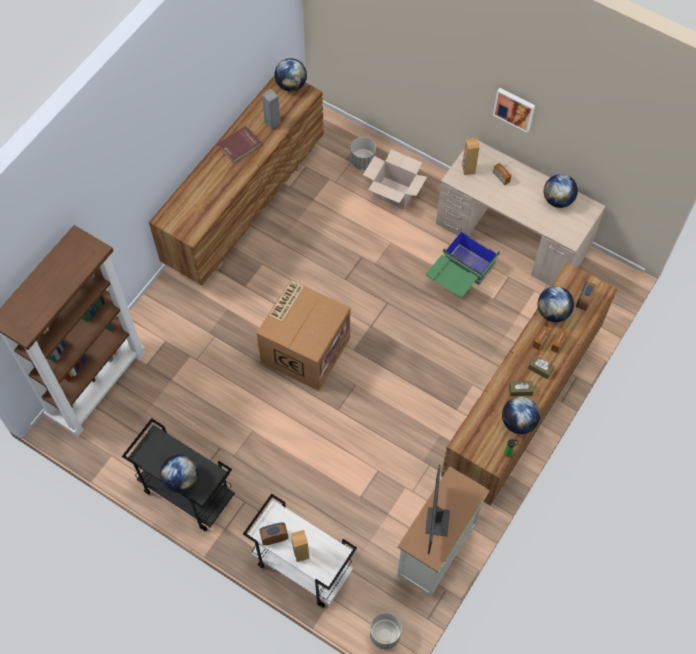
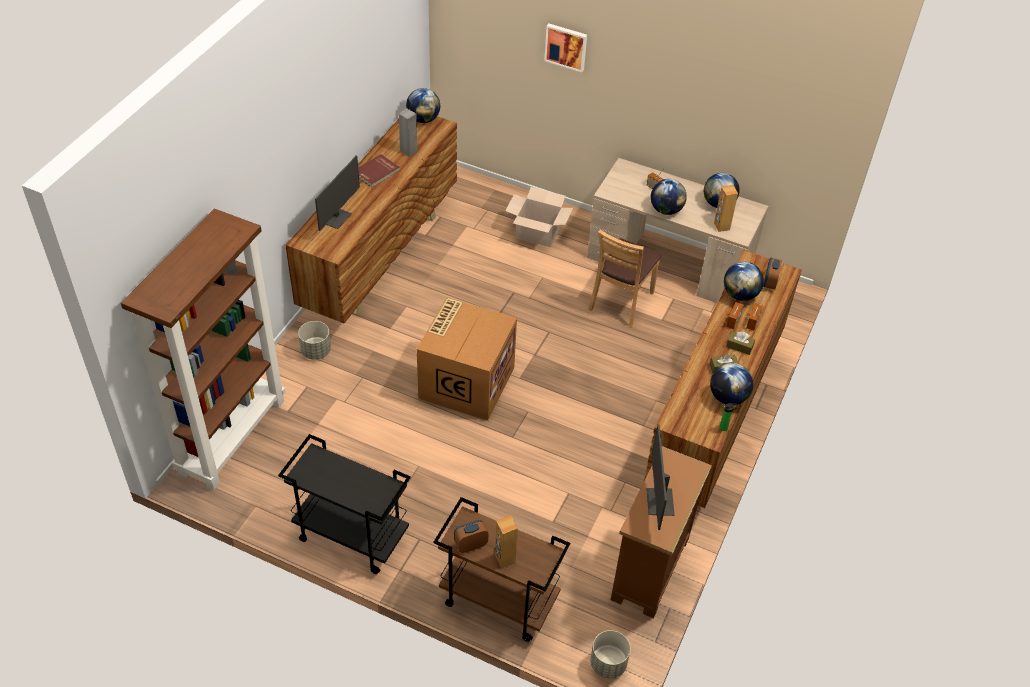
camera: 10 degrees left, 15 degrees down
(181, 479) = (351, 495): globe -> globe (666, 210)
(197, 195) = (336, 218): none -> monitor
(302, 567) = (497, 601): white cart -> brown cart
(363, 161) = (500, 208): grey planter -> grey planter (316, 351)
(435, 551) = (649, 569): white dresser -> brown dresser
(459, 276) = (621, 302): green storage box -> brown chair
(468, 169) = (620, 184): brown speaker -> brown speaker (721, 226)
(514, 108) = (665, 107): picture -> picture (566, 46)

